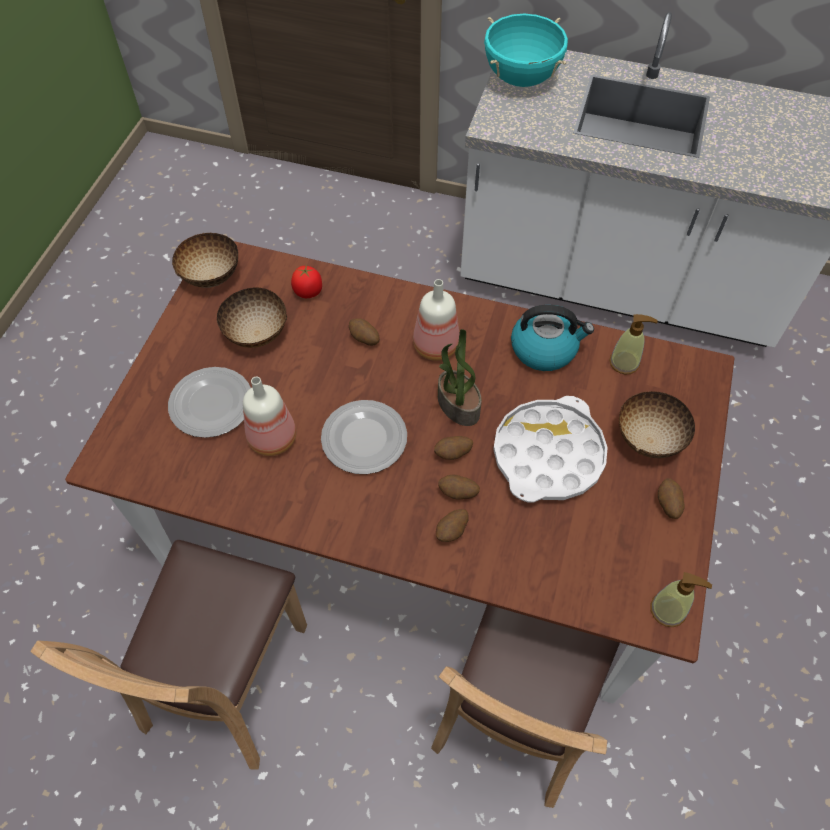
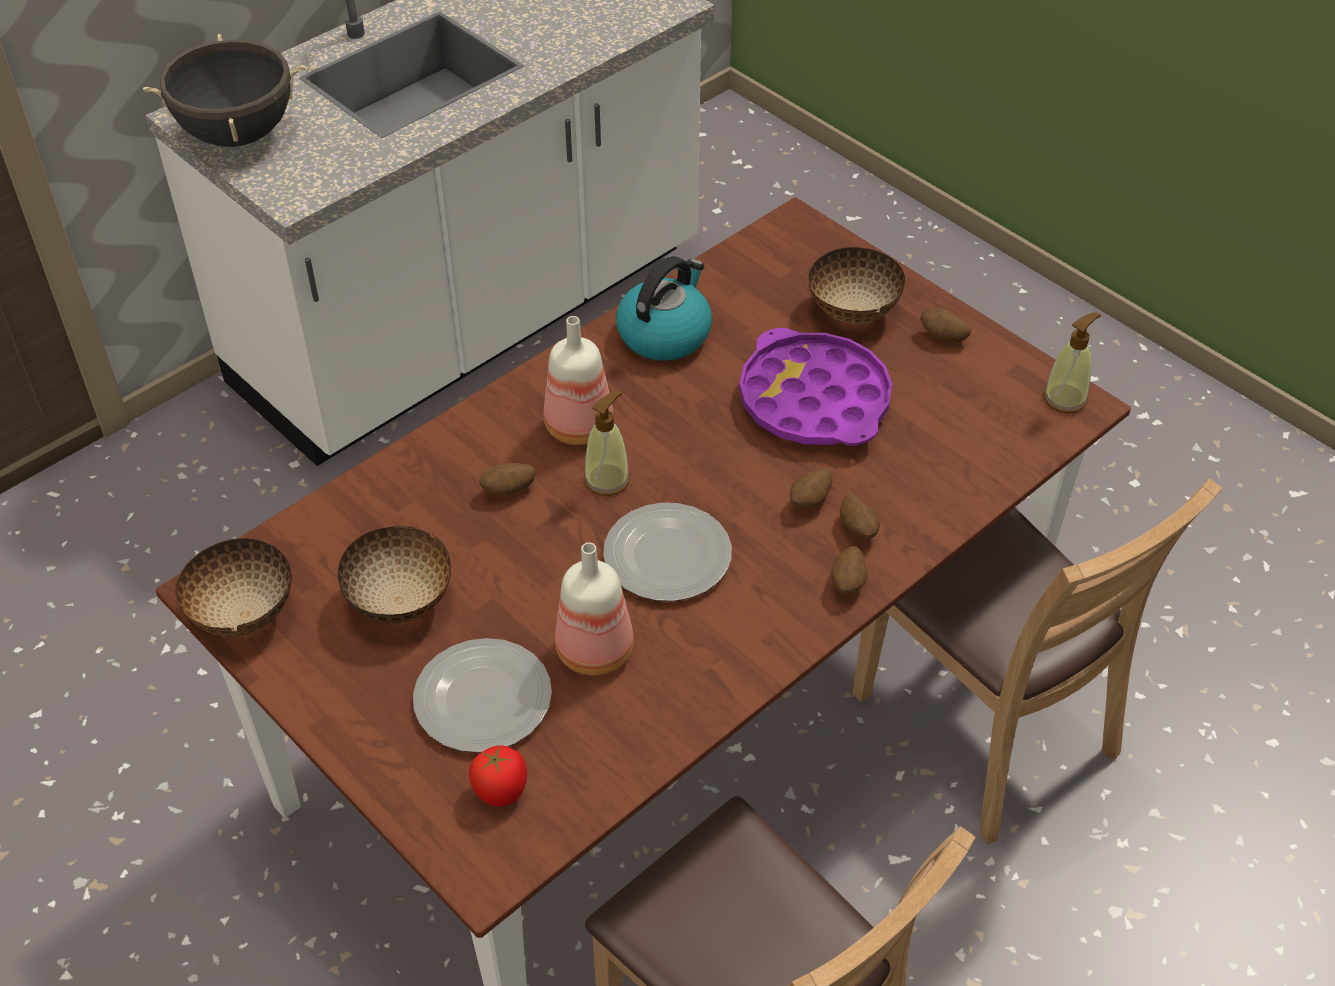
camera: 60 degrees left, 10 degrees down
(308, 292) = (375, 515): tomato -> tomato (501, 790)
(453, 453) = (752, 481): potato -> potato (848, 583)
(457, 405) = (685, 447): potted plant -> none
(521, 78) = (238, 135): turquoise cooking pot -> black cooking pot
(548, 455) = (814, 400): white tray -> purple tray
(624, 362) = (737, 279): soap dispenser -> soap dispenser (607, 479)

